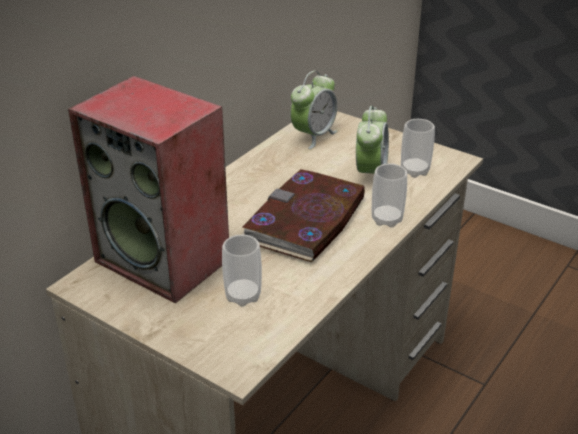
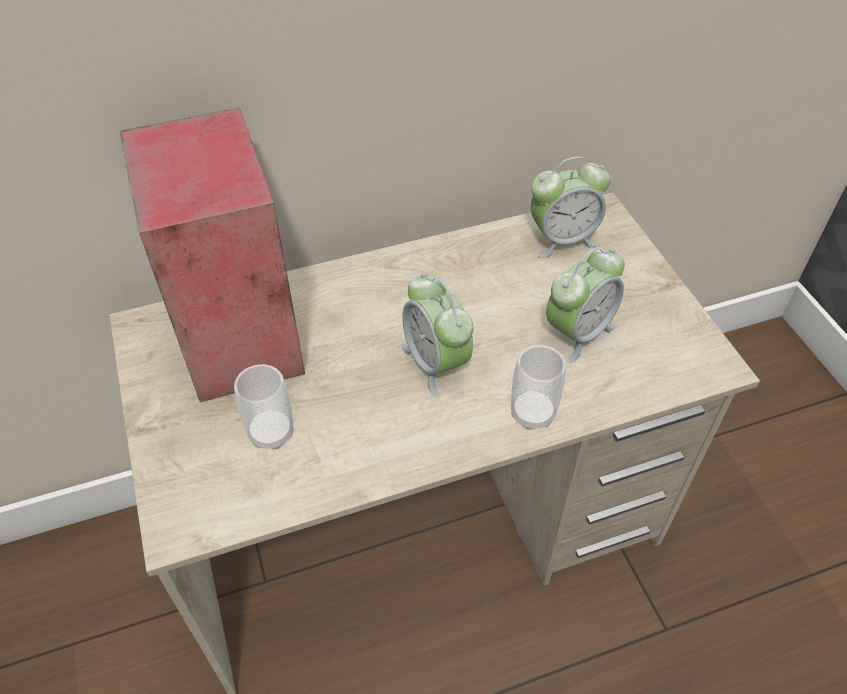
camera: 35 degrees right, 15 degrees up
(306, 220) = (436, 362): book -> alarm clock
(414, 171) = (641, 355): cup -> none

